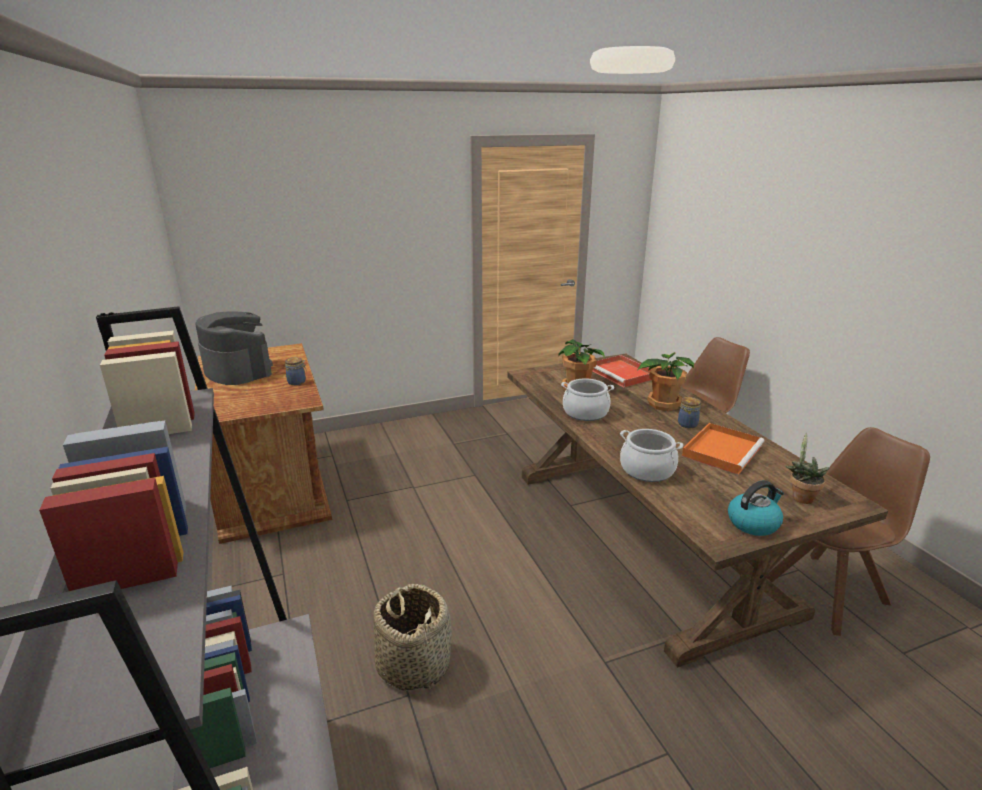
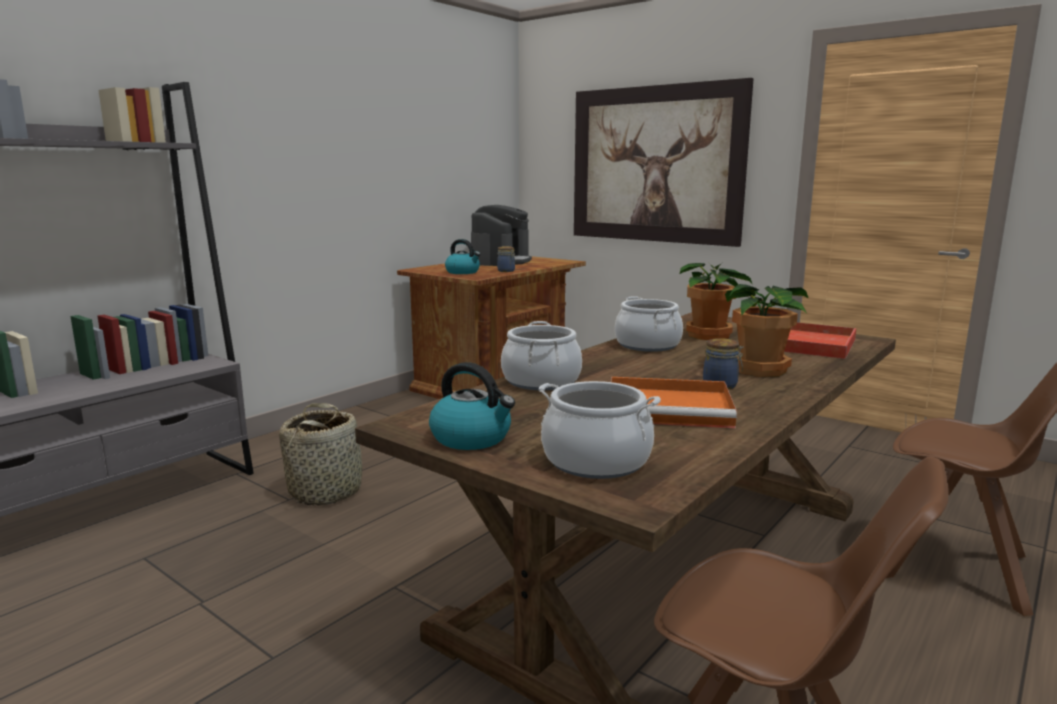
camera: 60 degrees right, 10 degrees down
(270, 400) = (463, 272): none -> kettle
(349, 244) = (655, 165): none -> picture
(800, 496) = (596, 461): potted plant -> cooking pot

